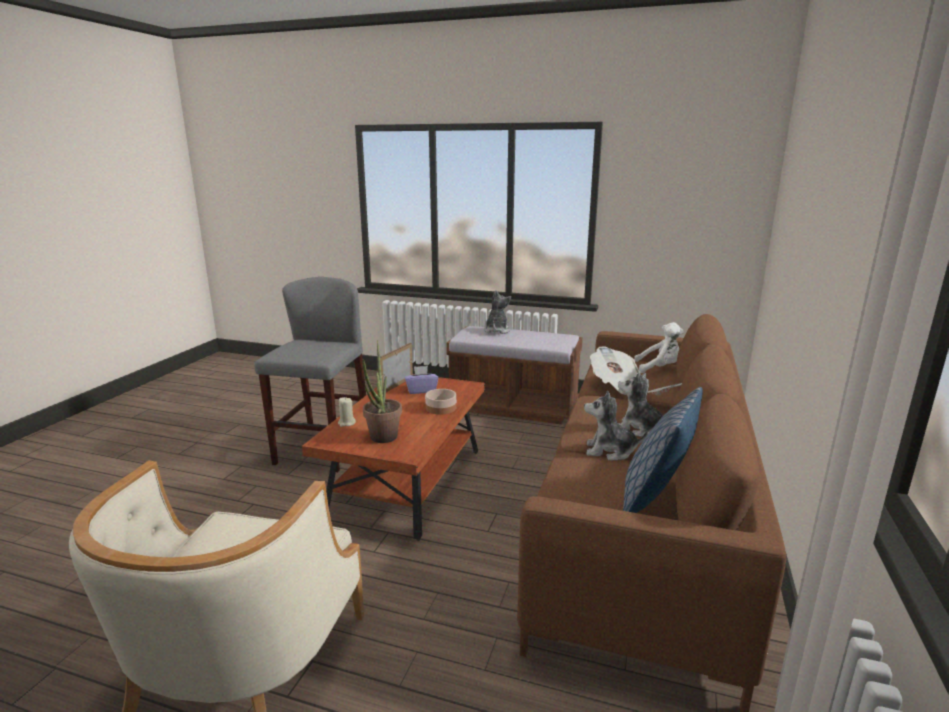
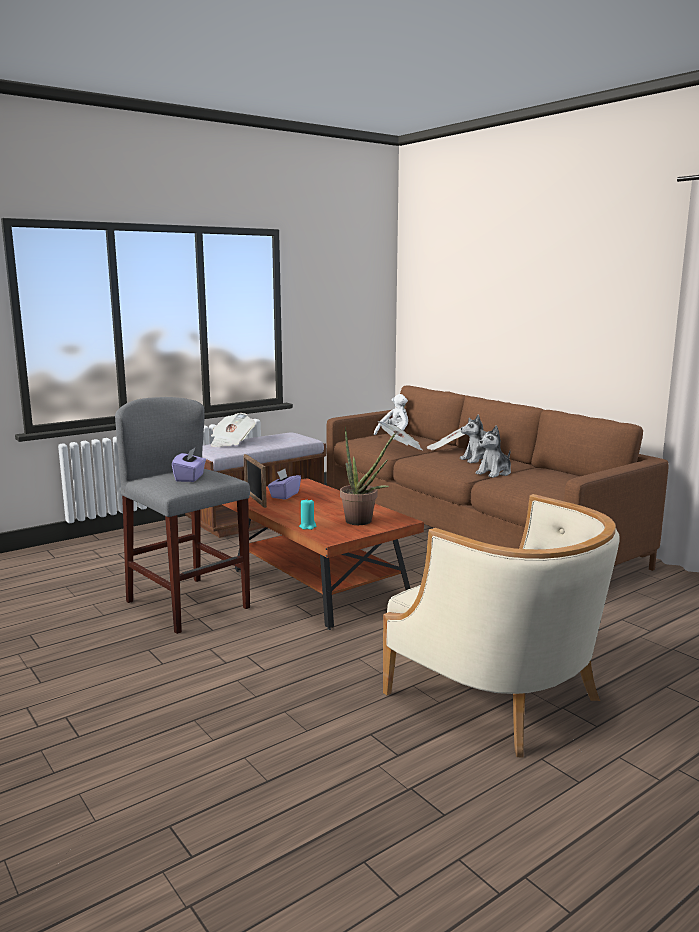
camera: 55 degrees left, 5 degrees down
(304, 349) = (190, 478): none -> purple tissue box
(346, 423) = (308, 526): beige candle -> turquoise candle
(440, 408) = (333, 497): bowl -> none
(496, 331) = (231, 443): plush toy -> newspaper
(656, 496) = (564, 477): pillow -> none

